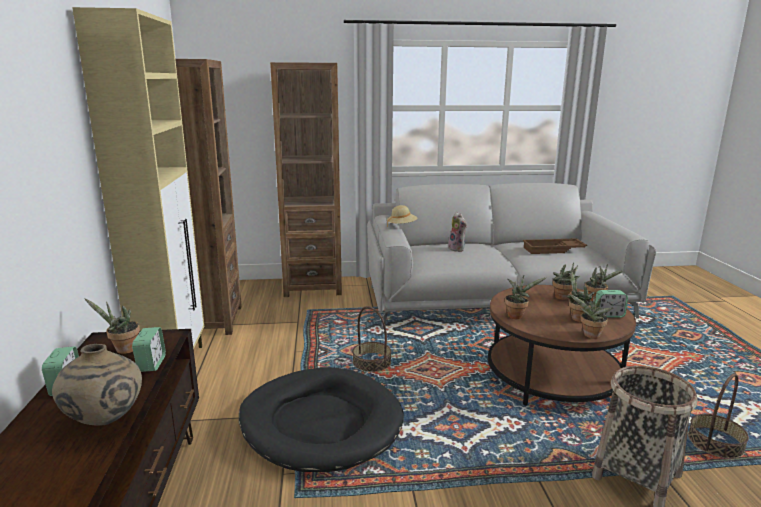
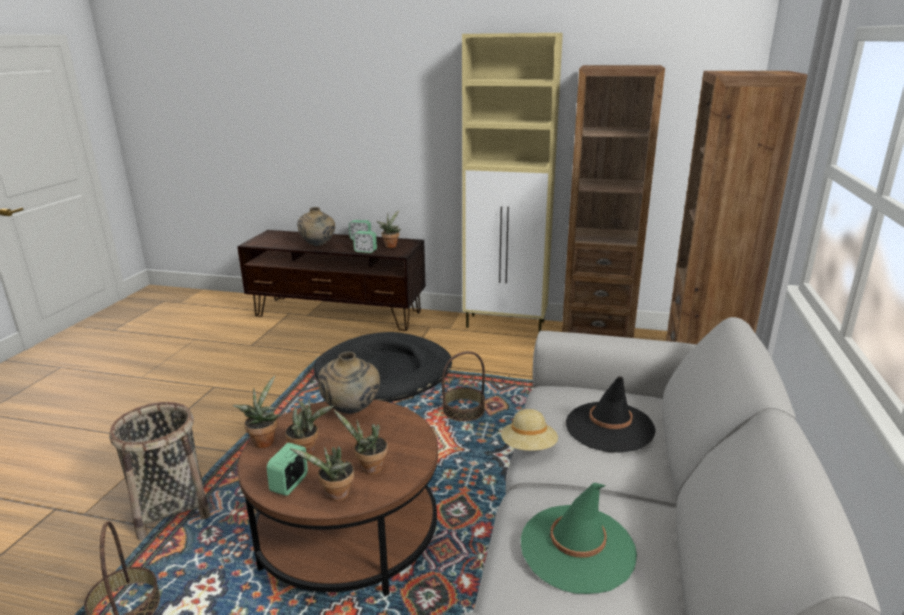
camera: 110 degrees right, 5 degrees up
(402, 226) = (632, 349): beige hat -> beige hat (529, 447)
(457, 249) = (609, 427): plush toy -> black hat
(517, 316) = (352, 411): potted plant -> beige vase
(553, 250) = (577, 548): brown tray -> green hat

